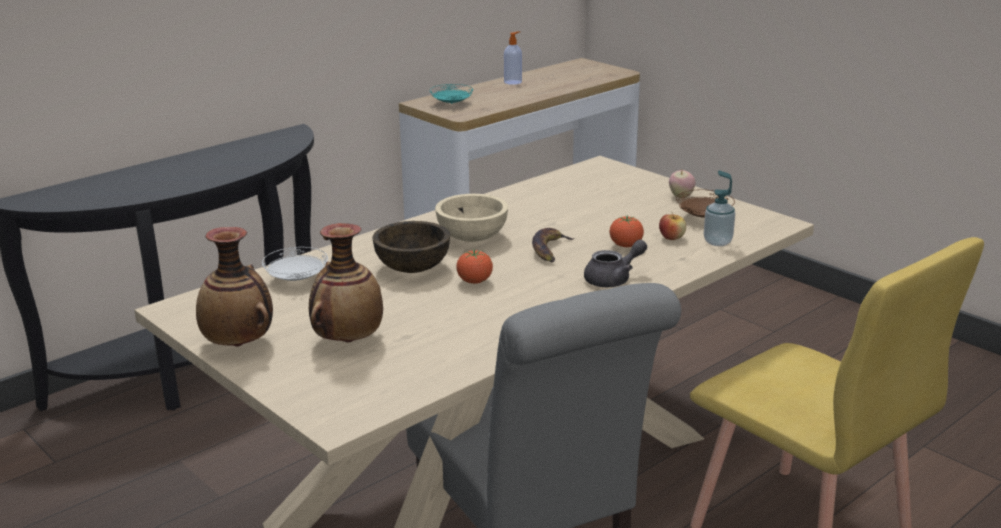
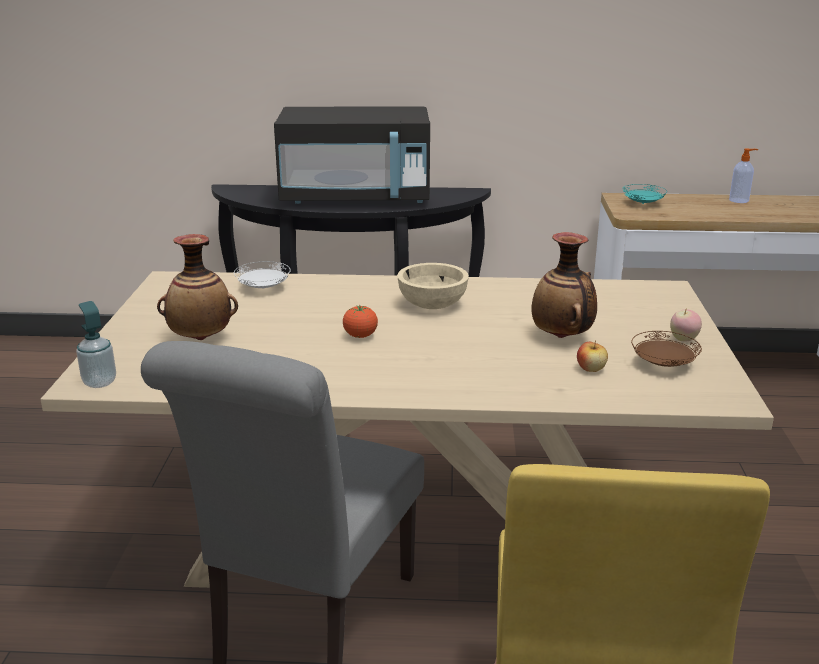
camera: 45 degrees right, 0 degrees up
(196, 169) = (356, 198): none -> black microwave
(239, 344) = (148, 313): vase -> vase (562, 336)
(413, 268) = (344, 309): brown bowl -> none
(549, 249) = (466, 336): banana -> none
(613, 279) = (461, 380): grey teapot -> none
(626, 246) = (534, 359): tomato -> none
(717, 242) = (626, 390): soap dispenser -> soap dispenser (99, 382)

